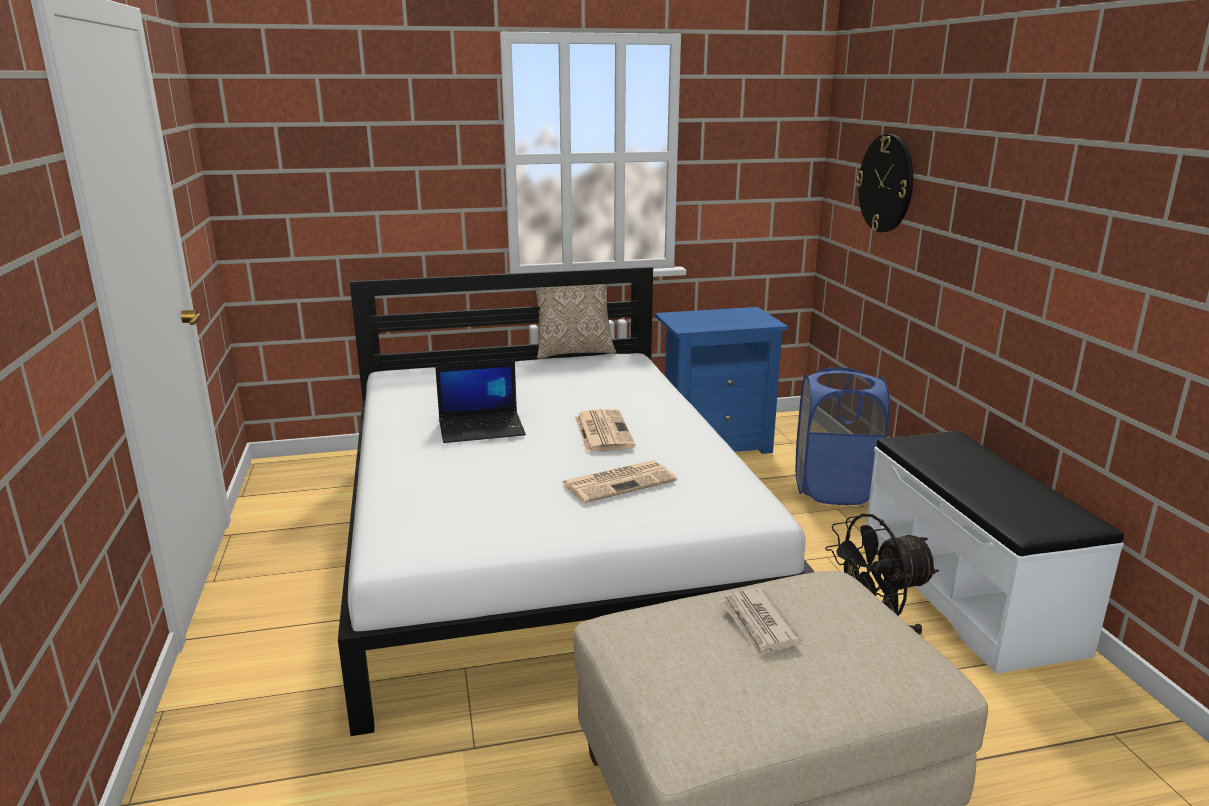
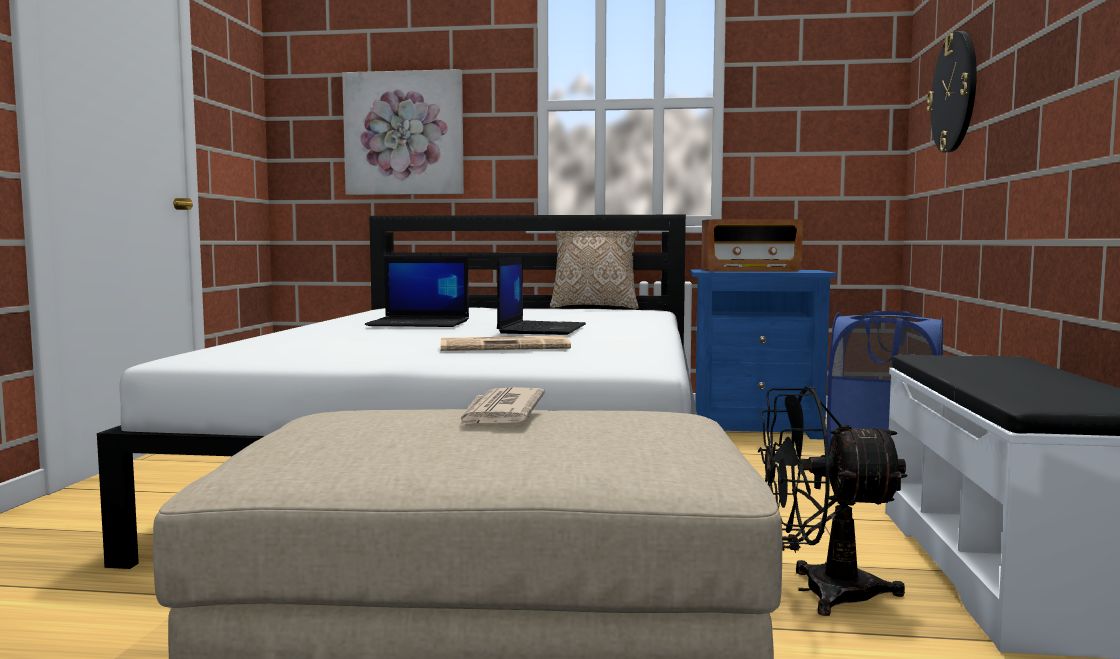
camera: 20 degrees right, 15 degrees down
(368, 188) = (404, 134): none -> picture
(602, 431) = (541, 329): newspaper -> laptop
(714, 321) = (750, 270): none -> radio

